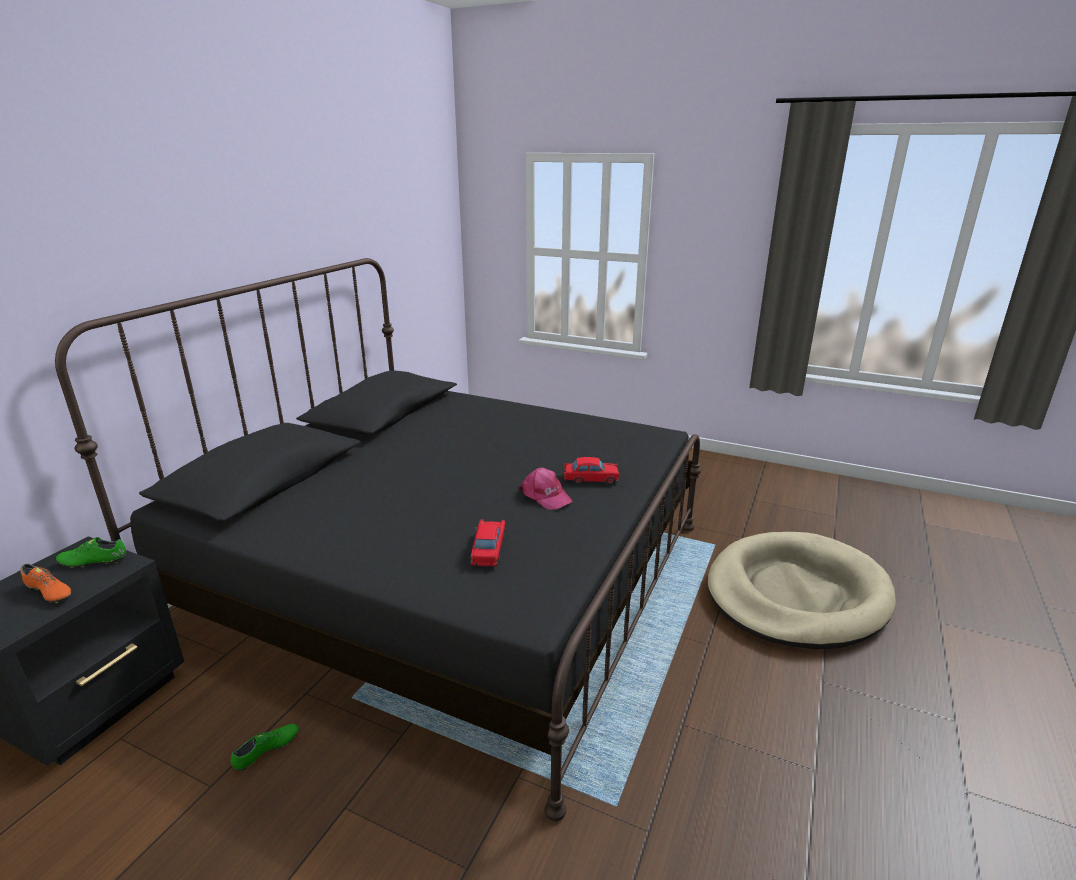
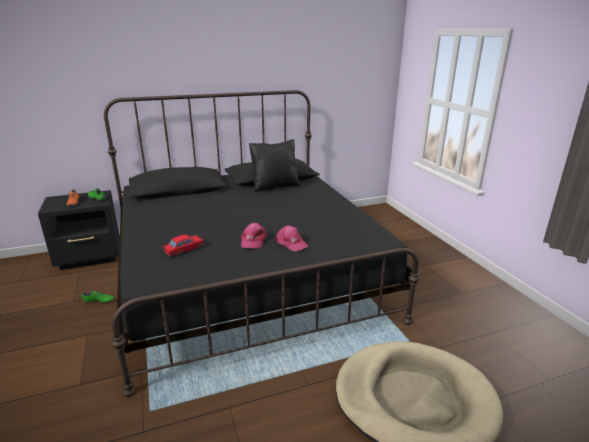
camera: 45 degrees right, 0 degrees up
(416, 420) = (274, 186): none -> black pillow
(591, 478) = (291, 243): red toy car -> pink cap

